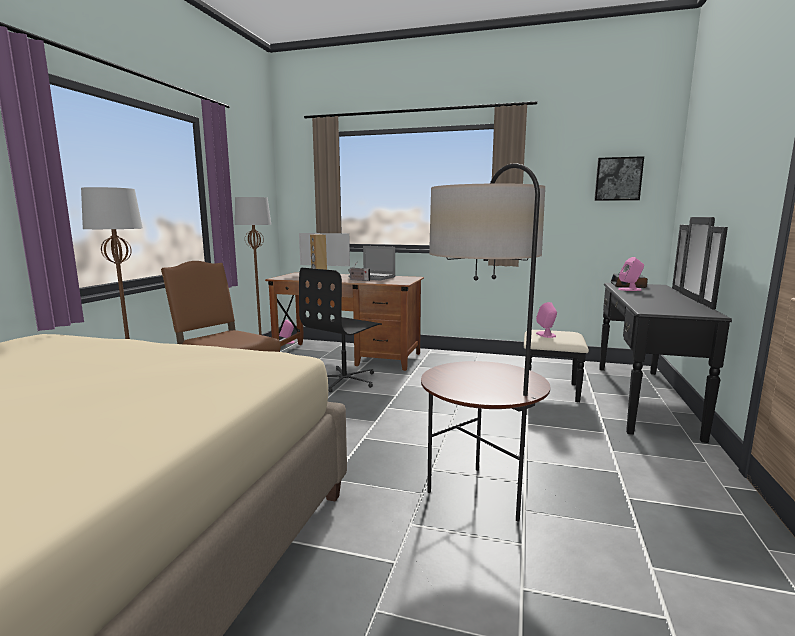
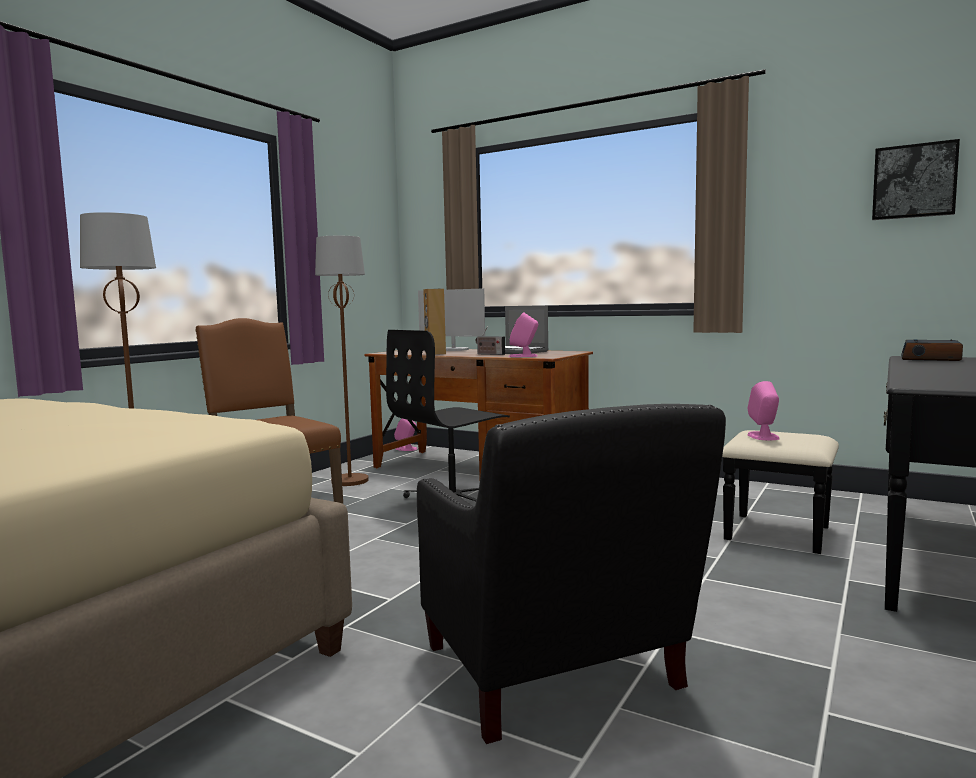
camera: 15 degrees right, 5 degrees down
(479, 496) = (554, 676): floor lamp -> black armchair
(630, 289) = (925, 362): pink speaker -> pink speaker (523, 356)

